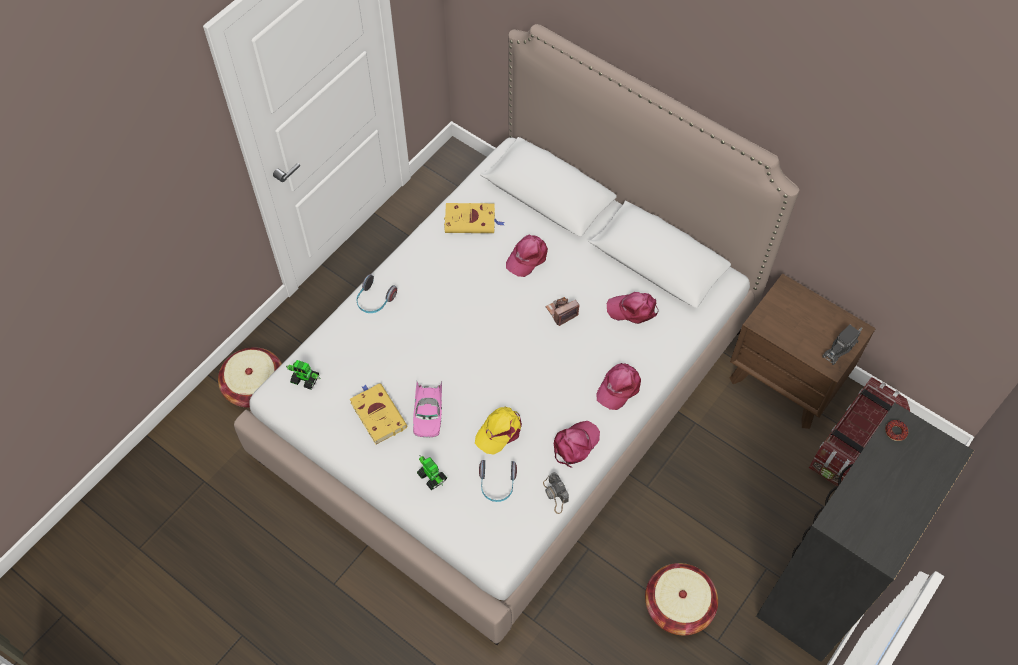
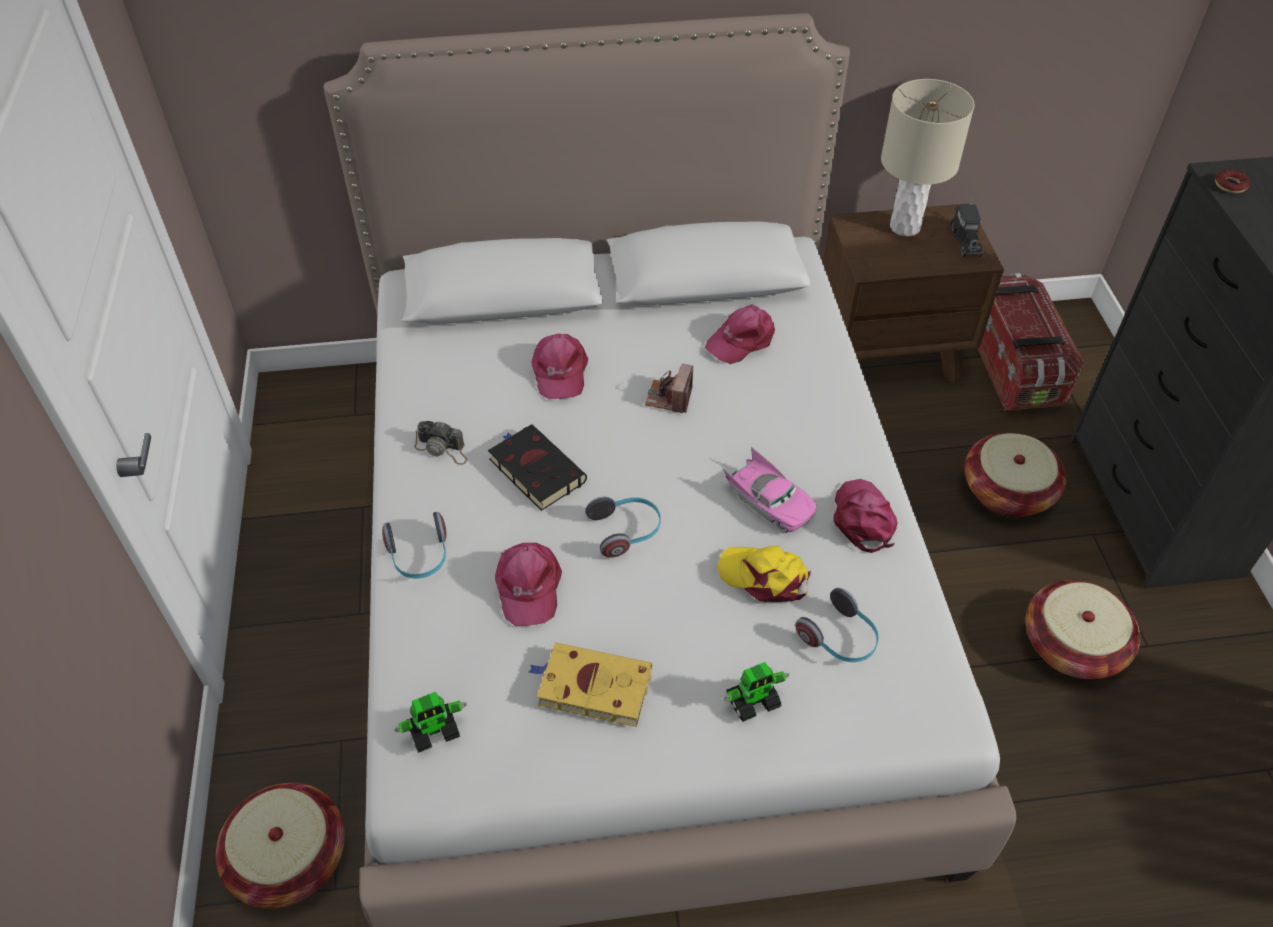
camera: 45 degrees left, 10 degrees down
(428, 414) = (655, 631): pink toy car -> pink toy car (769, 502)
(432, 476) = (753, 701): toy robot -> toy robot turned 150 degrees clockwise
(462, 299) = (535, 469): none -> black book
(466, 360) = (626, 531): none -> headphones
(471, 221) = (443, 381): yellow book -> none
(499, 431) = (764, 577): yellow cap -> yellow cap turned 120 degrees clockwise
(555, 495) = (915, 591): camera -> camera (442, 449)
(619, 387) = (829, 424): pink cap -> pink cap (528, 586)
(750, 507) = (1007, 492): none -> basket
(814, 313) = (905, 227): none -> beige table lamp

